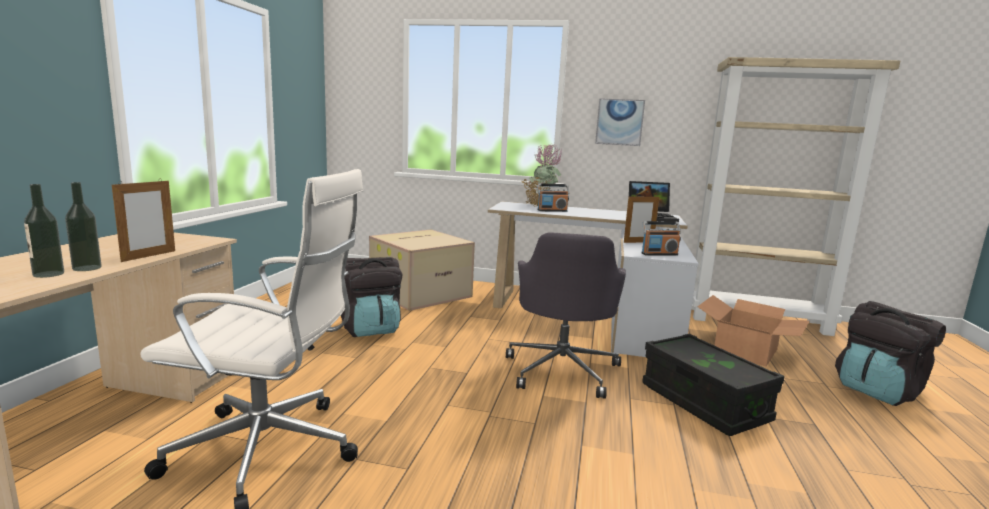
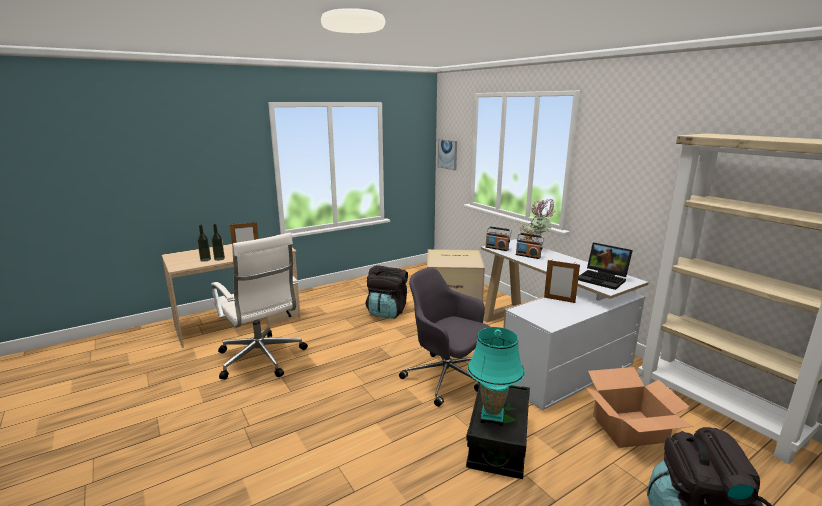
camera: 45 degrees right, 5 degrees up
(562, 370) = (447, 378): grey office chair -> grey office chair turned 75 degrees clockwise
(619, 122) = (614, 183): picture -> picture (447, 154)
(659, 254) = (541, 315): radio -> radio (497, 248)
(716, 367) = (492, 417): none -> turquoise table lamp

